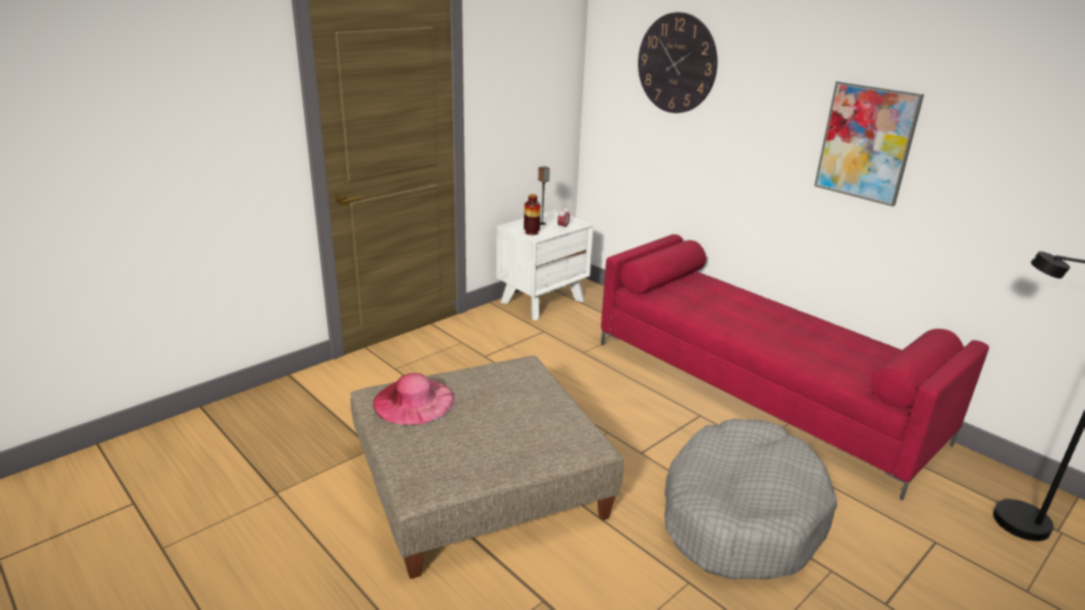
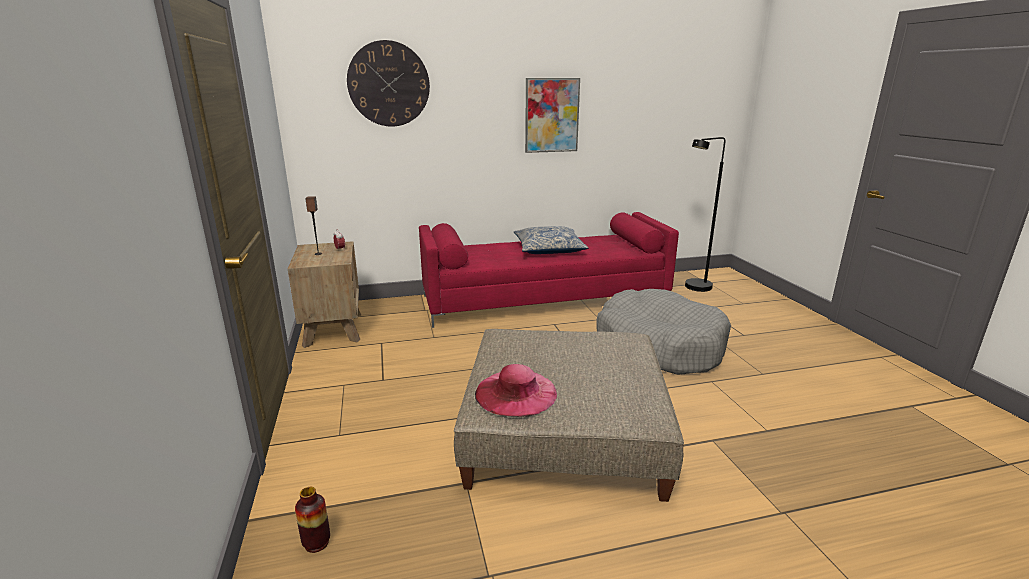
camera: 60 degrees left, 5 degrees down
(531, 232) = (329, 260): vase -> vase (316, 543)
(542, 301) = (333, 329): white nightstand -> brown nightstand
(771, 326) = (549, 249): none -> pillow

